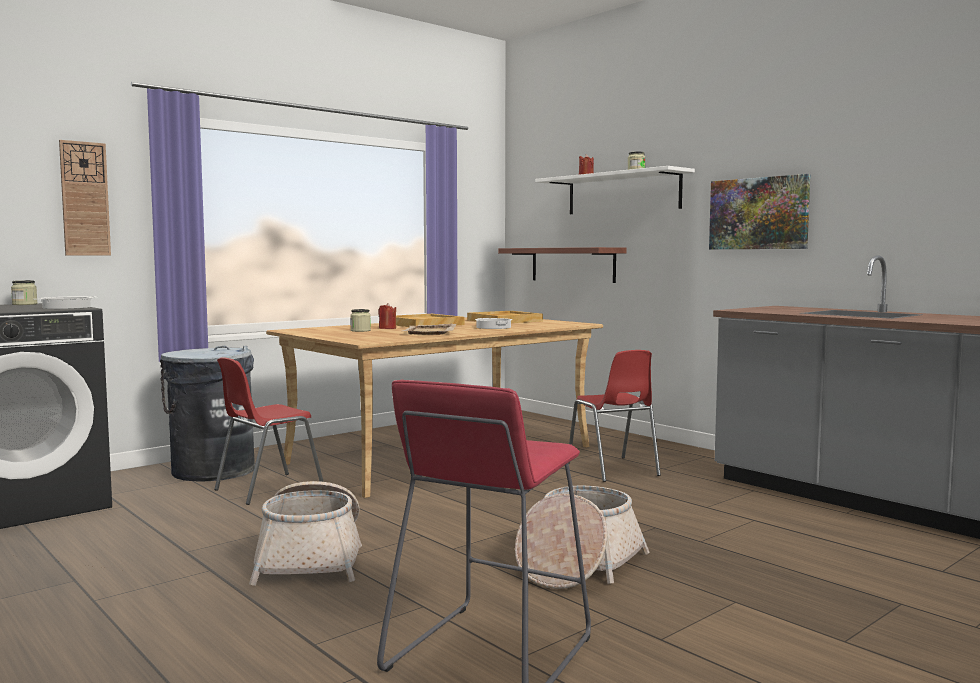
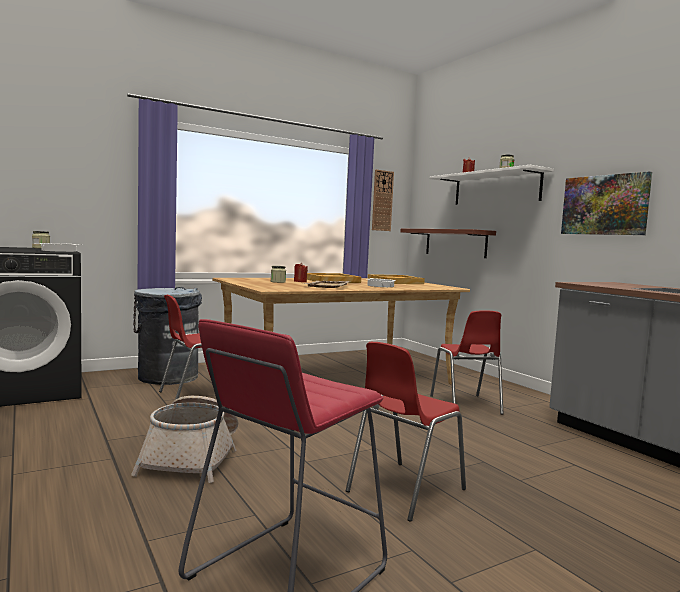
camera: 10 degrees right, 0 degrees up
(85, 199) = (91, 176): wall clock -> wall clock (382, 200)
(578, 565) = (404, 490): basket -> red chair

